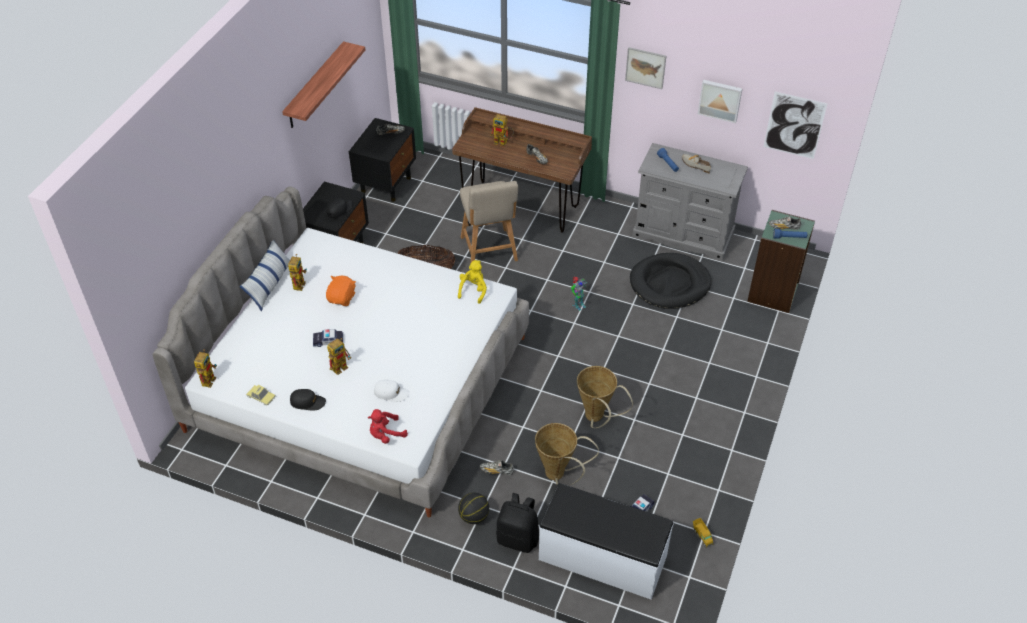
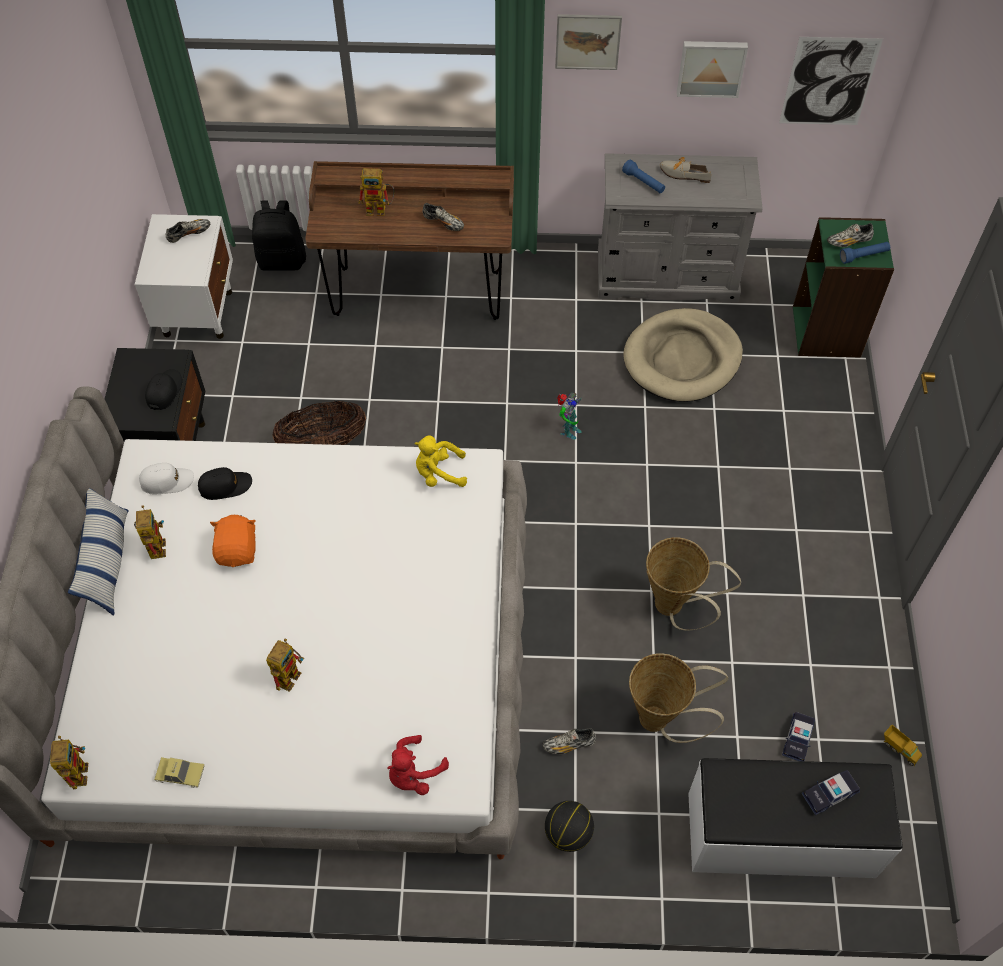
camera: 20 degrees left, 10 degrees up
(308, 402) = (262, 757): black cap -> black cap (225, 486)
(315, 86) = (68, 204): shelf -> none
(328, 341) = (248, 634): toy car -> toy car (829, 794)
(386, 184) = (198, 312): black nightstand -> white nightstand
(391, 393) = (390, 696): white cap -> white cap (167, 481)
(473, 290) = (439, 473): yellow plush toy -> yellow plush toy turned 90 degrees counterclockwise
(489, 251) = (402, 380): beige chair -> none
(518, 538) = (648, 847): black backpack -> black backpack (282, 260)
(670, 284) = (682, 359): black dog bed -> beige dog bed

